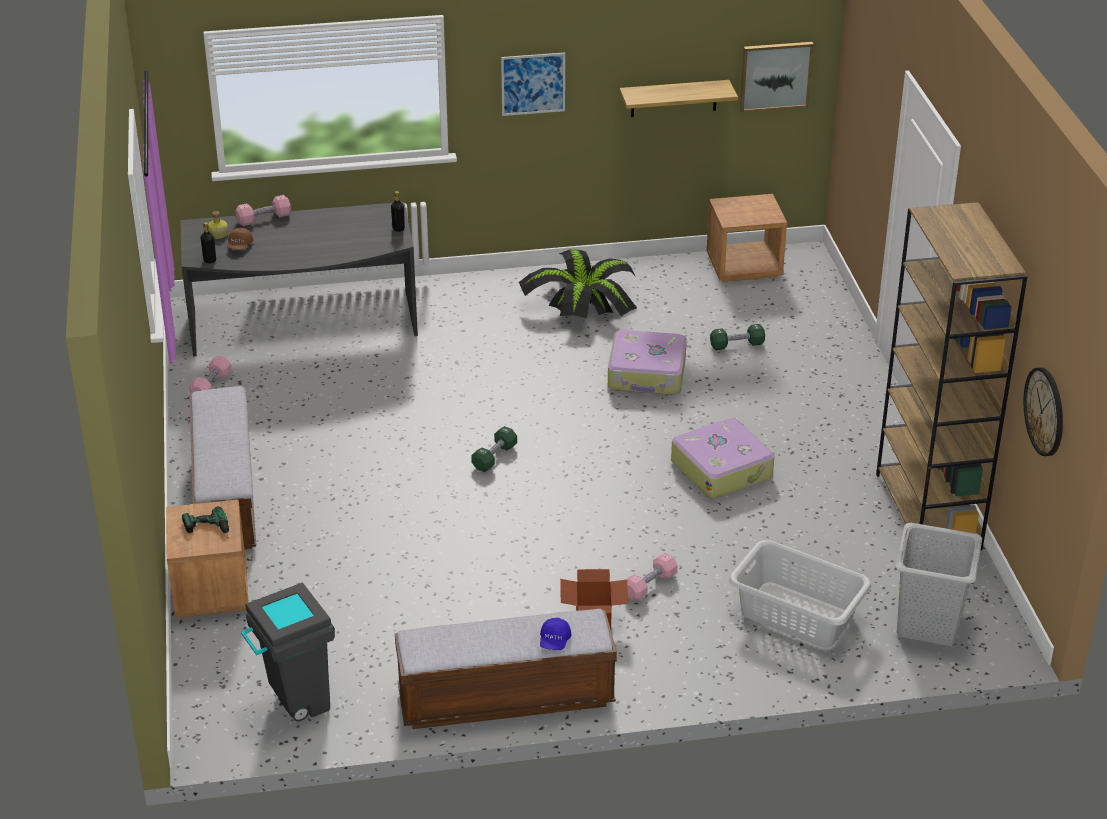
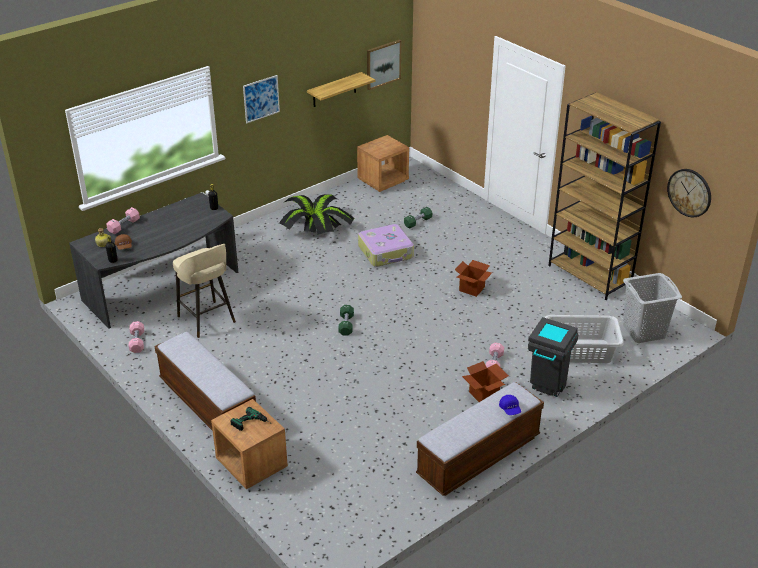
camera: 30 degrees left, 0 degrees up
(295, 705) = (365, 511): grey trash can -> grey trash can (546, 390)
(320, 387) = (207, 320): none -> beige stool
(722, 469) = (471, 289): suitcase -> cardboard box

